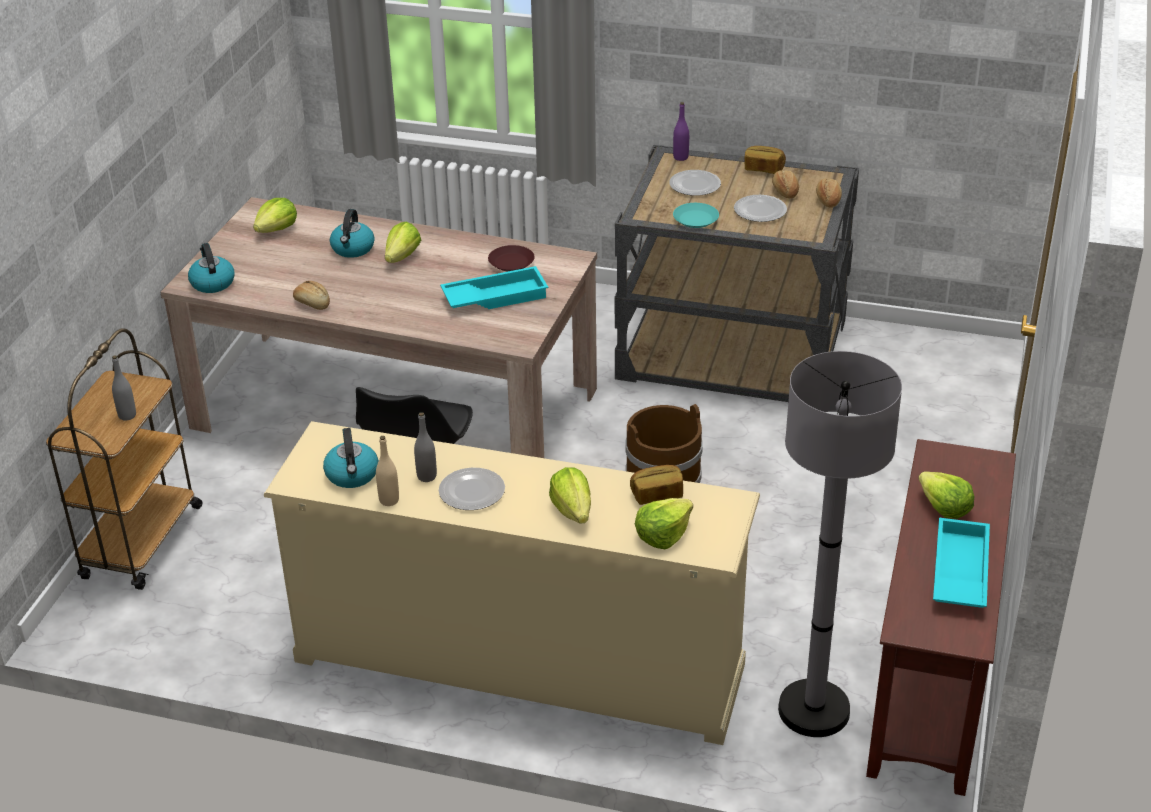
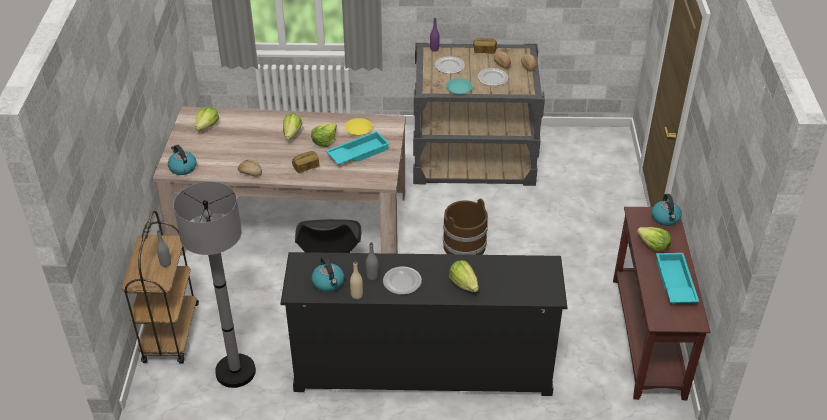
camera: 15 degrees left, 5 degrees up
(353, 249) = (260, 133): kettle -> kettle (665, 218)
(512, 262) = (359, 129): brown plate -> yellow plate
(517, 662) = (422, 368): beige cabinet -> black cabinet
(657, 494) = (506, 266): bread -> bread (306, 167)
(663, 535) = (519, 290): lettuce -> lettuce (324, 141)
(814, 710) = (593, 366): grey floor lamp -> grey floor lamp (235, 371)

